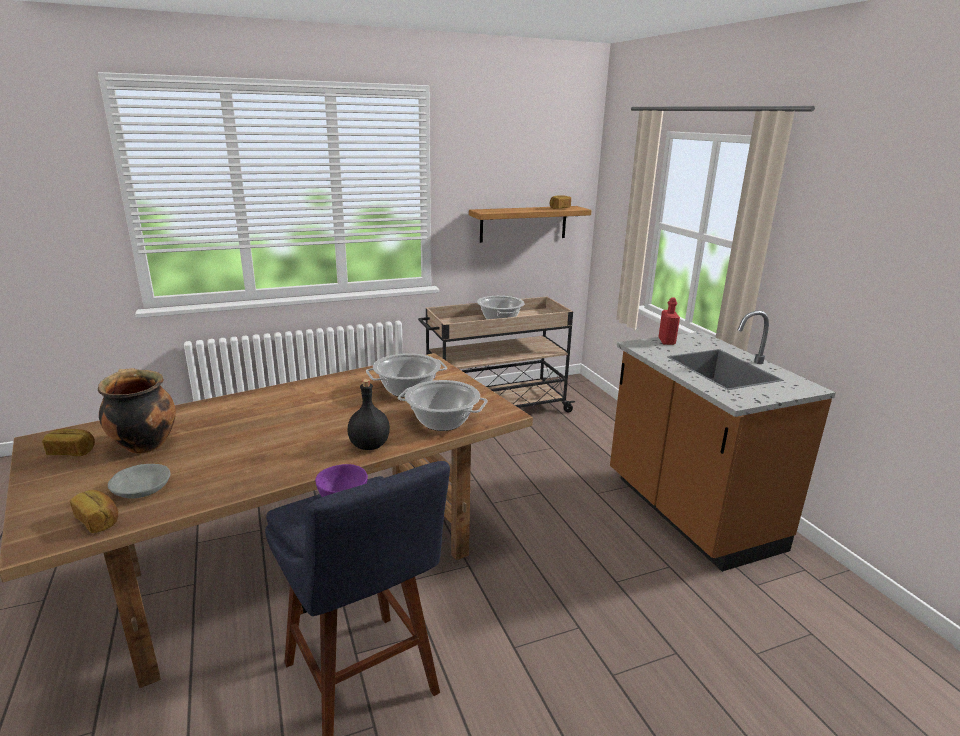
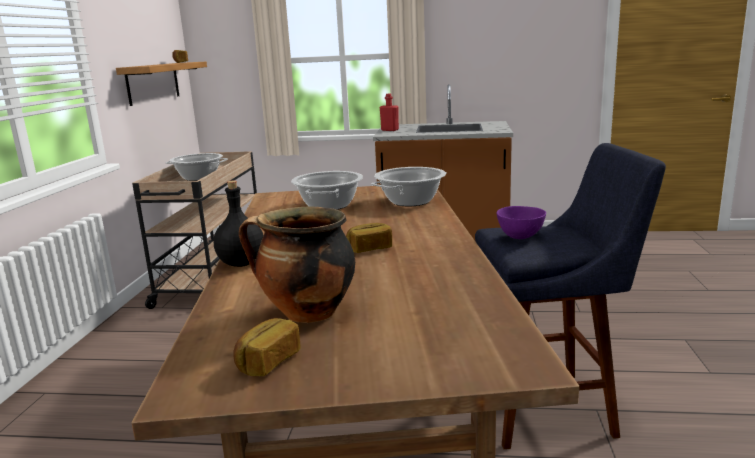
camera: 60 degrees left, 5 degrees down
(99, 520) = (492, 331): bread -> bread (370, 248)
(141, 488) = (430, 312): grey bowl -> none
(369, 446) = (430, 223): black bottle -> black bottle (242, 263)

